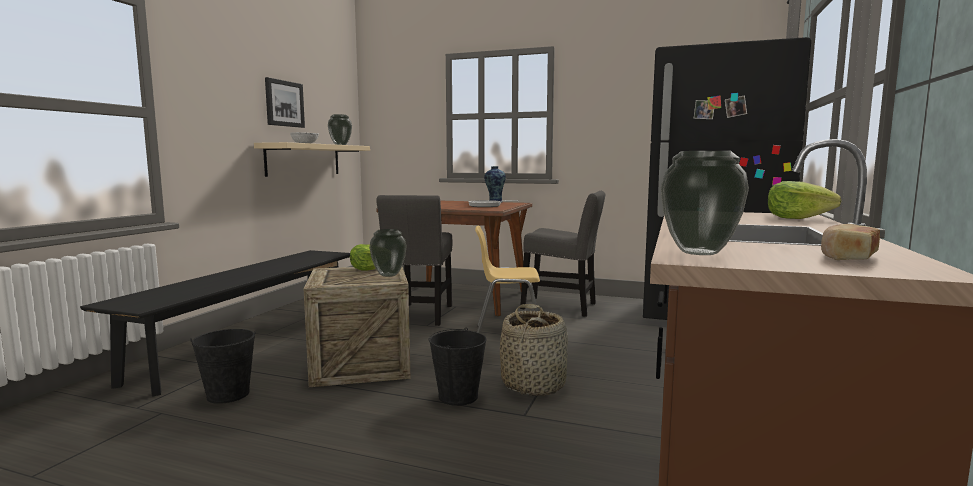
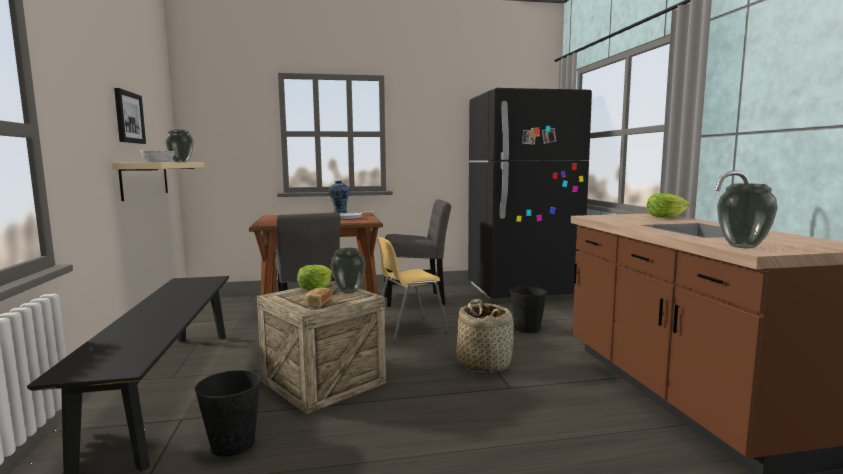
camera: 30 degrees left, 0 degrees up
(458, 396) = (445, 387): black bucket -> black bucket (527, 328)
(847, 257) = (801, 242): bread -> bread (317, 304)

